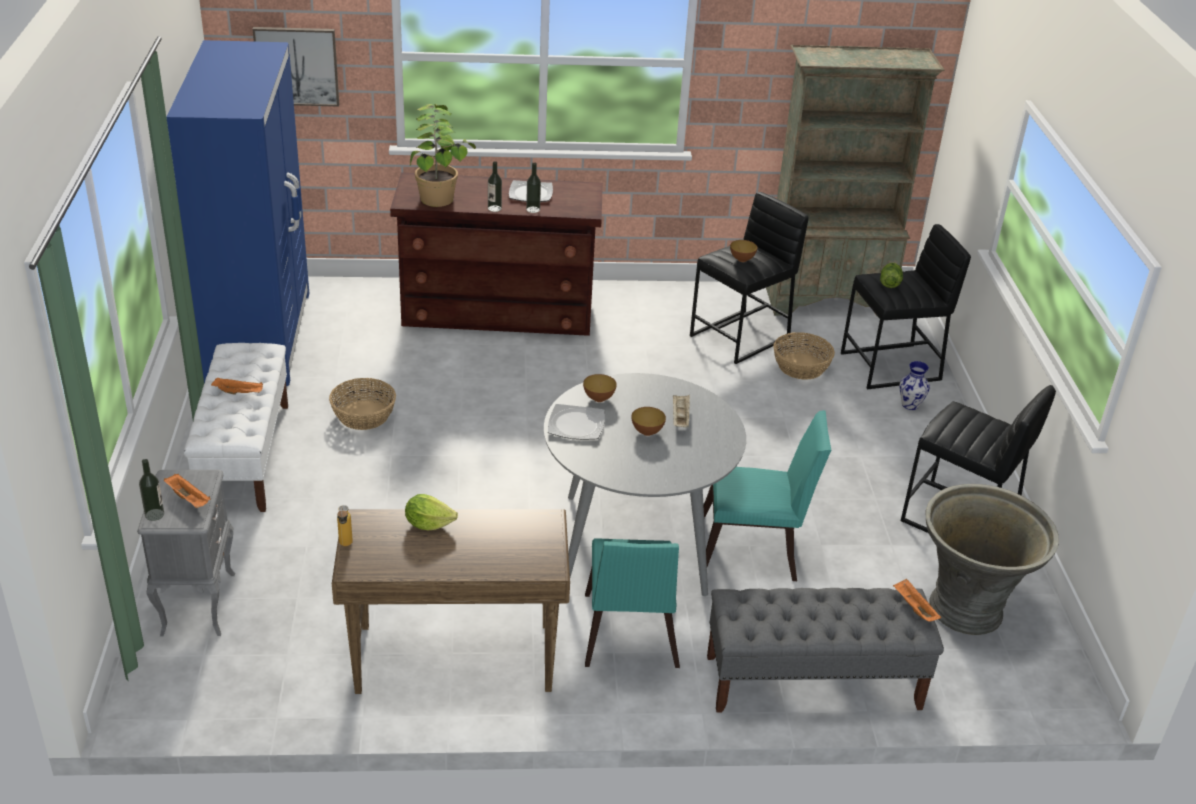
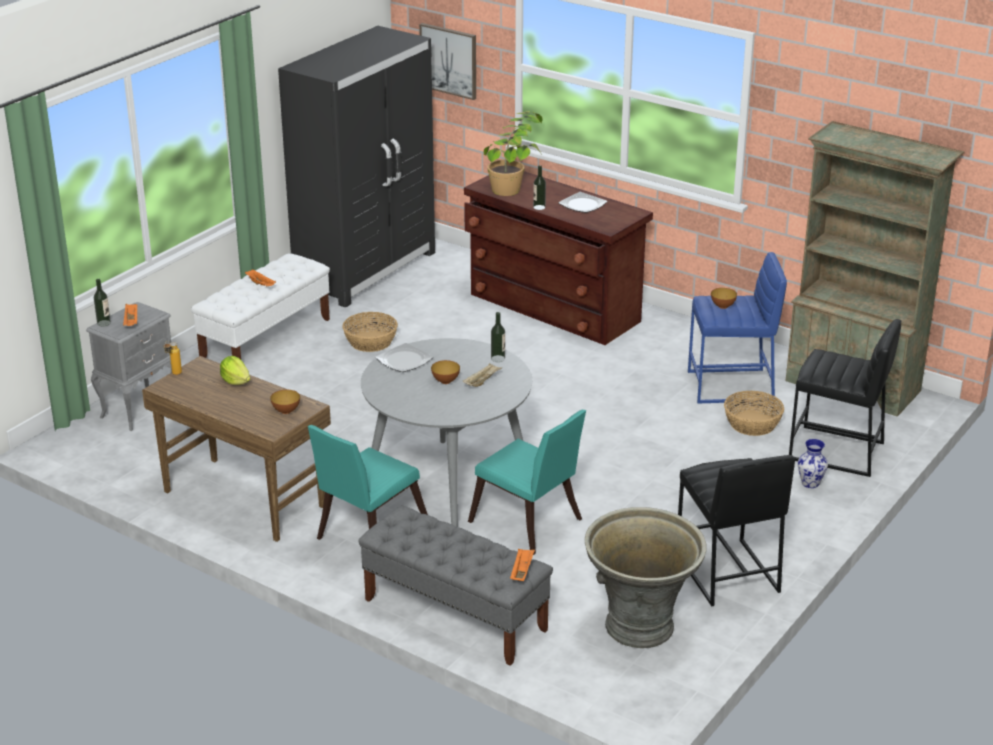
camera: 40 degrees right, 5 degrees down
(261, 335) = (368, 270): blue cabinet -> black cabinet
(533, 209) = (567, 216): bottle -> bottle (498, 358)
(599, 398) = (443, 351): bowl -> bowl (286, 411)
(741, 337) = (731, 386): black stool -> blue stool
(889, 282) = (830, 360): lettuce -> none

